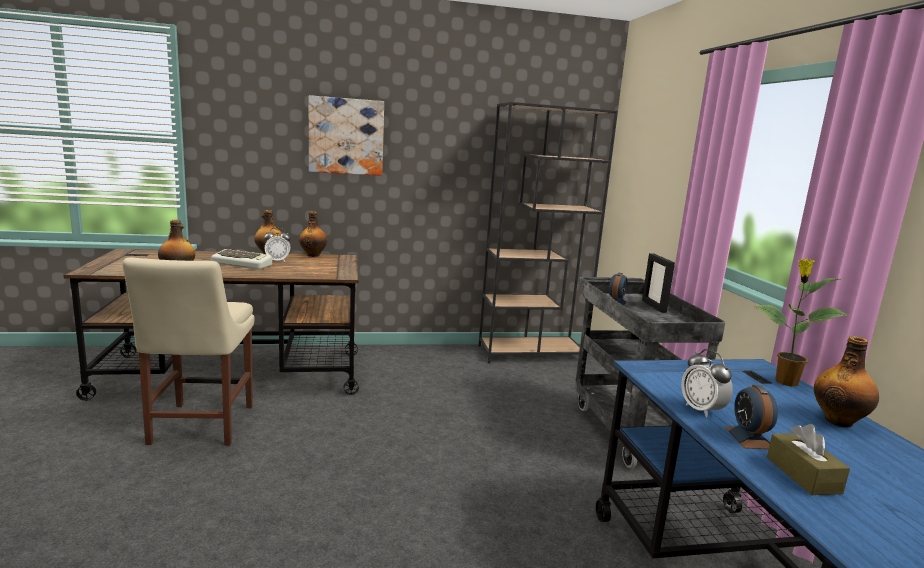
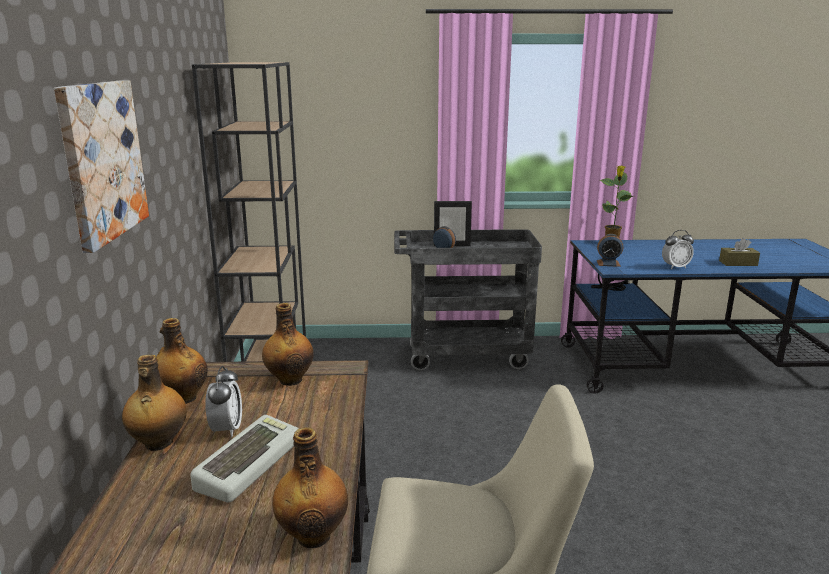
camera: 80 degrees left, 5 degrees up
(749, 438) = (705, 264): alarm clock -> alarm clock (608, 263)
(839, 421) = (663, 245): bottle -> bottle (290, 379)

